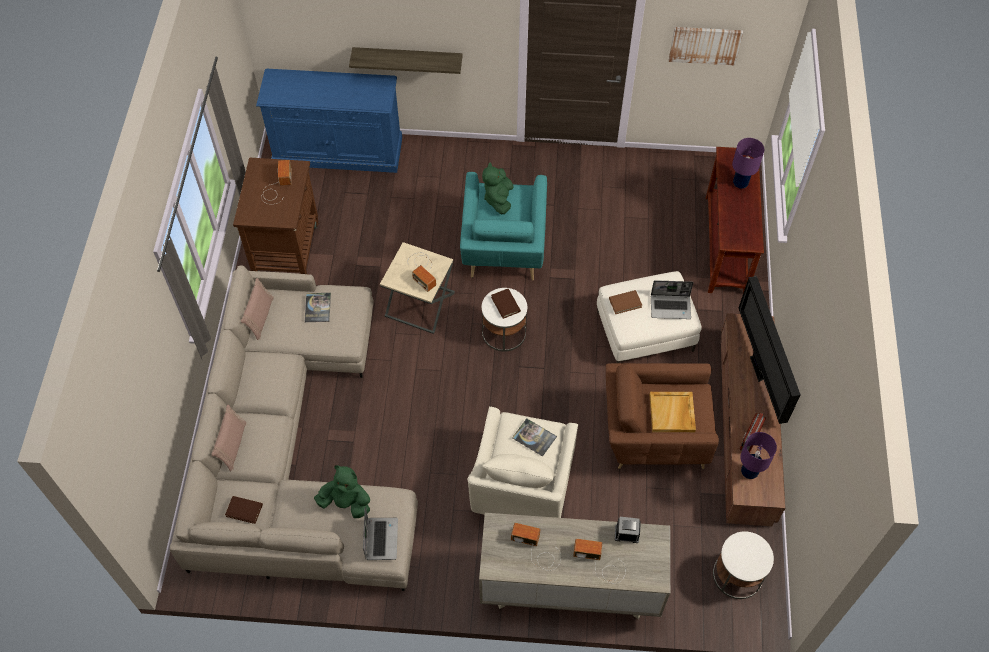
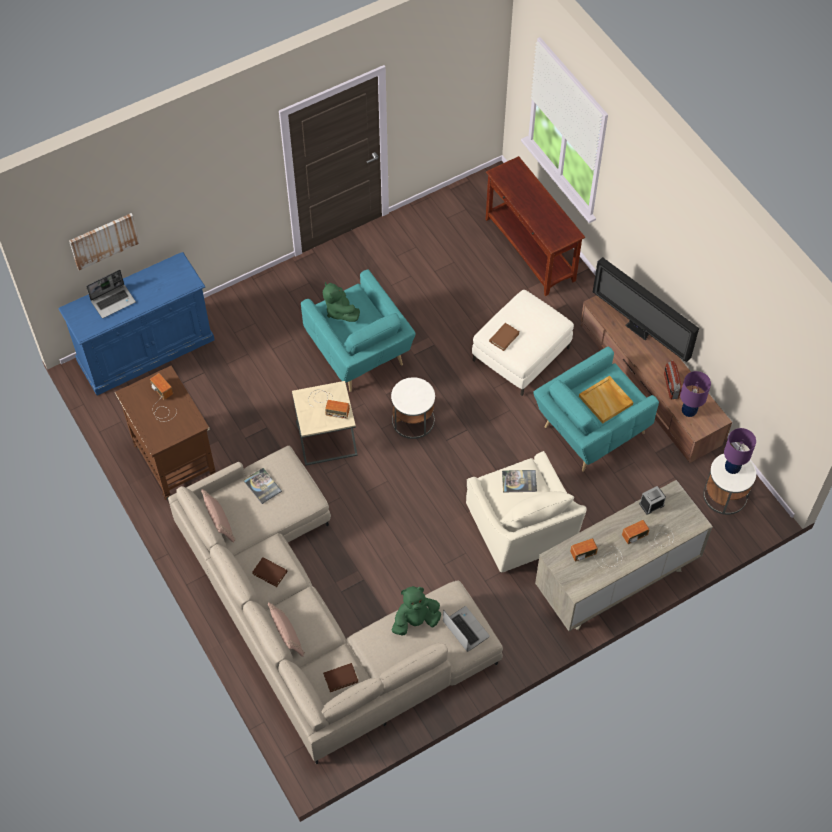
camera: 35 degrees left, 0 degrees up
(408, 59) = (189, 231): shelf -> none
(505, 304) = (413, 393): brown book -> brown book (270, 572)
(653, 436) = (589, 432): brown armchair -> turquoise armchair
(671, 307) = (540, 320): laptop -> laptop (113, 301)
(705, 44) = (439, 91): picture -> picture (104, 240)
(740, 183) = (527, 191): purple table lamp -> purple table lamp (732, 468)

